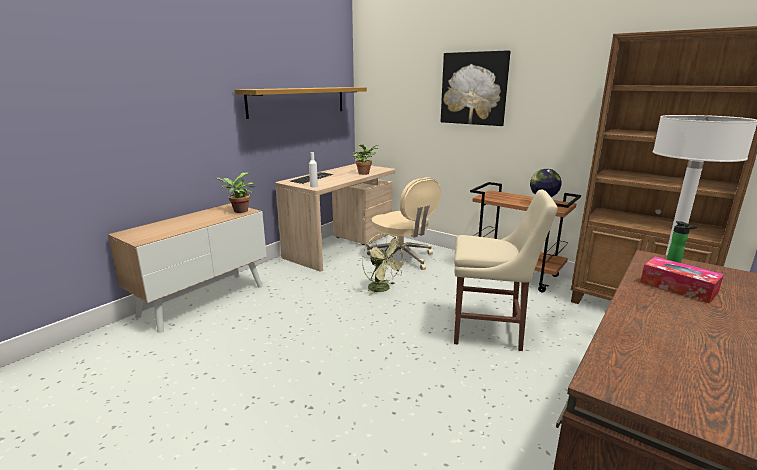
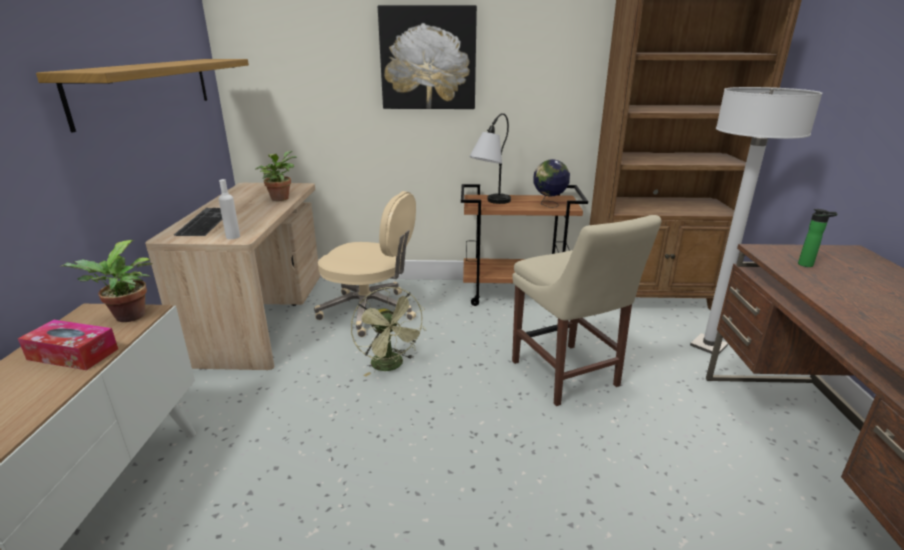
camera: 35 degrees left, 5 degrees up
(383, 289) = (391, 366): green fan -> green fan turned 45 degrees clockwise
(491, 331) = (567, 376): beige chair -> beige chair turned 90 degrees clockwise
(497, 197) = (489, 204): none -> table lamp
(678, 287) = (838, 280): tissue box -> tissue box (73, 354)

